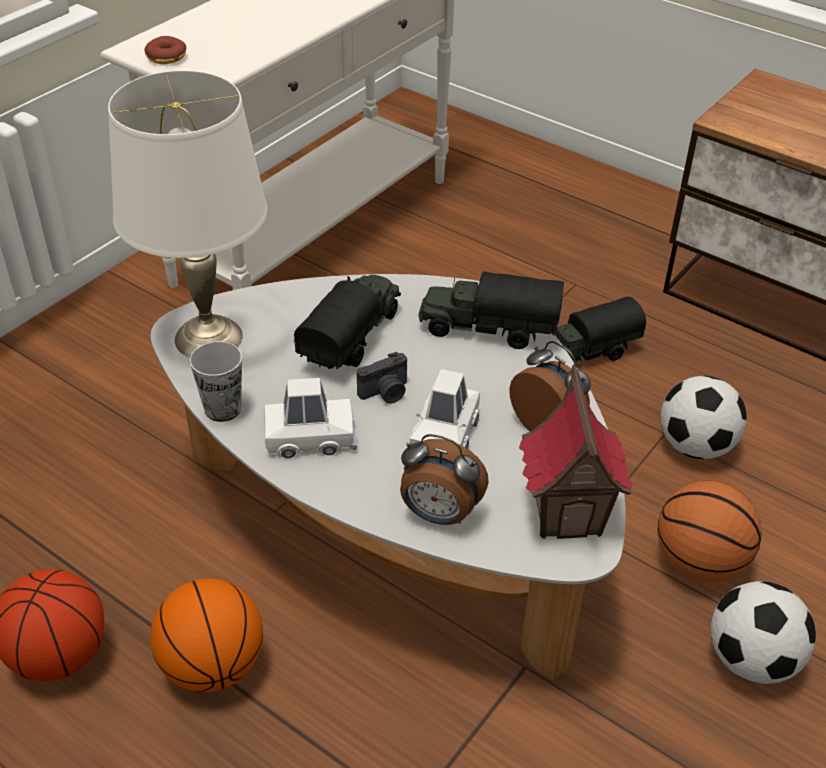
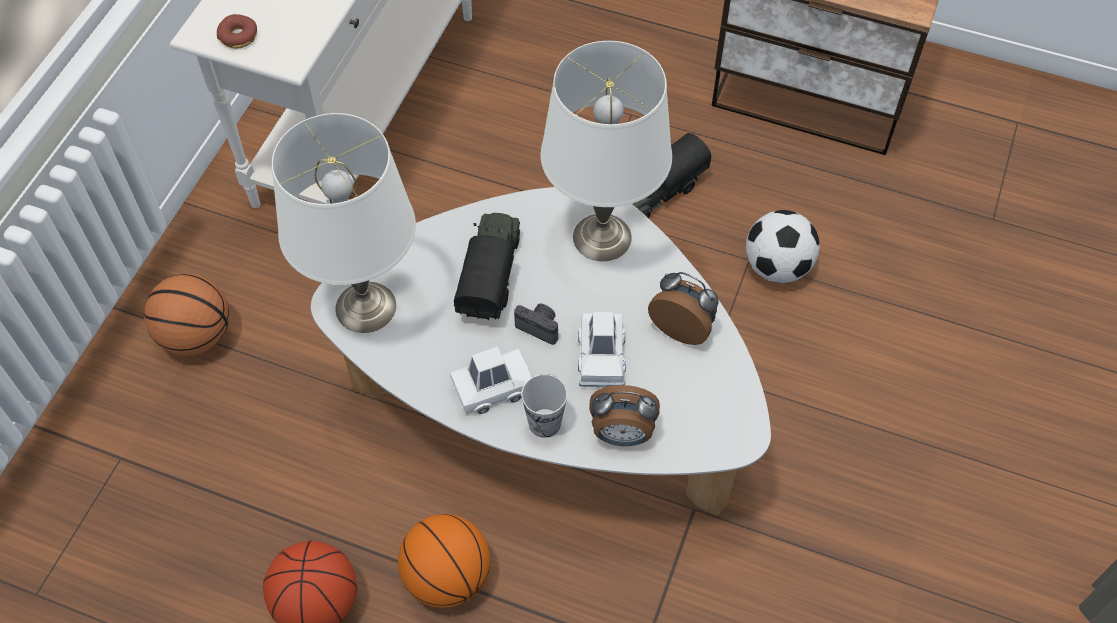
camera: 15 degrees left, 15 degrees up
(222, 408) = (409, 378): cup -> cup (544, 423)
(386, 393) = (539, 327): camera -> camera turned 105 degrees counterclockwise
(488, 329) = (603, 237): toy truck -> white table lamp
(568, 513) = (721, 407): toy house -> none
(699, 562) = (805, 379): basketball -> basketball (197, 335)
(752, 660) = (864, 456): football -> none

